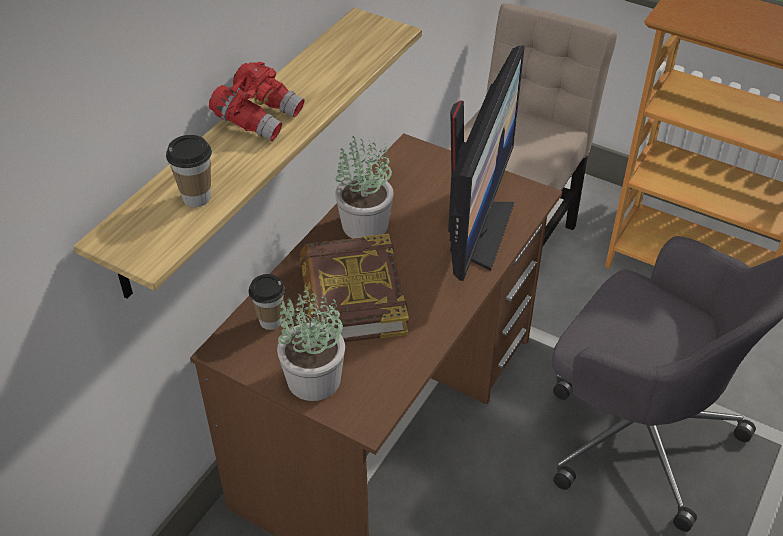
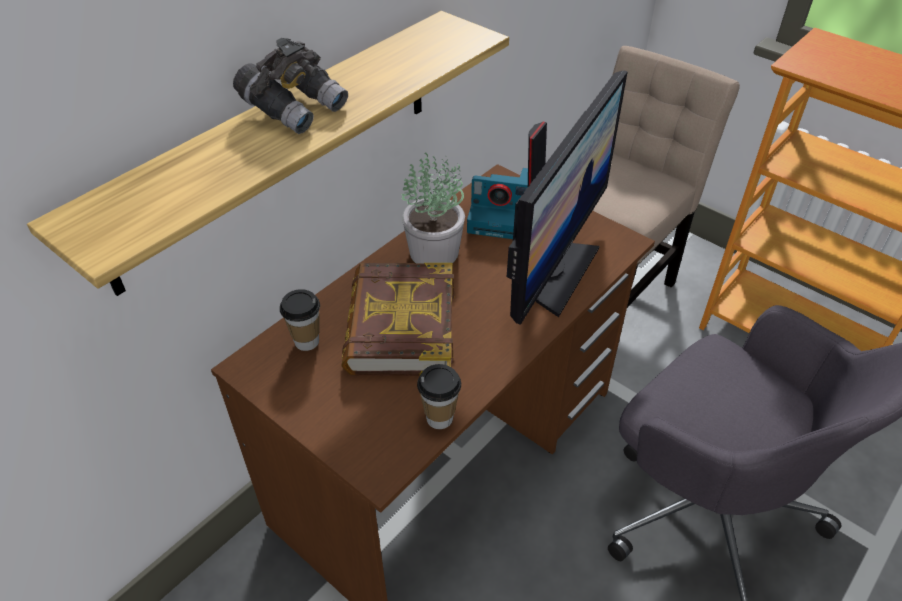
camera: 10 degrees right, 0 degrees up
(197, 197) = (189, 186): cup -> cup (439, 418)
(259, 118) = (295, 108): red binoculars -> grey binoculars
(313, 380) = (333, 414): potted plant -> none
(419, 185) = (501, 217): none -> camera

